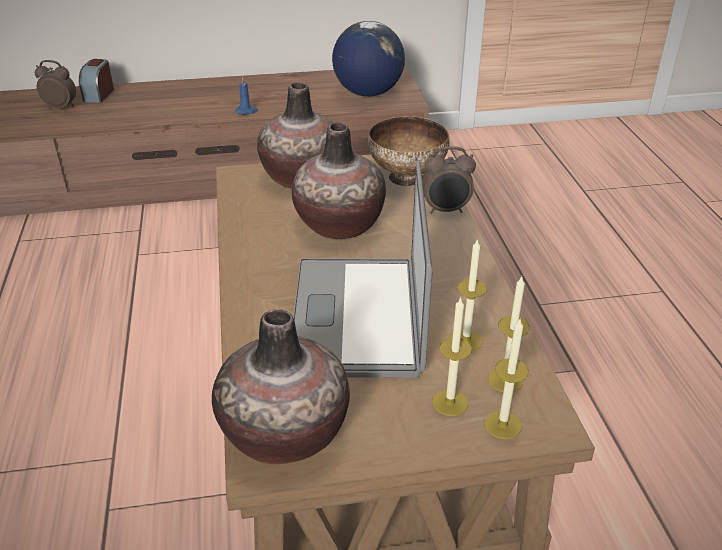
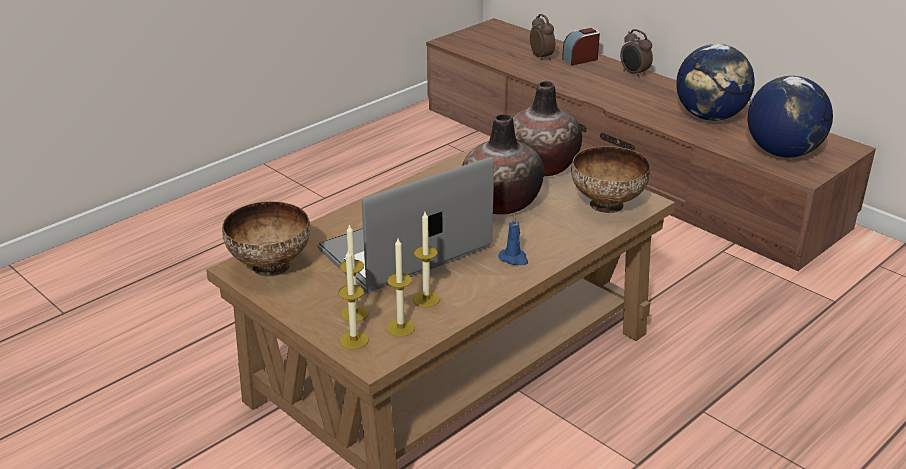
camera: 55 degrees right, 5 degrees down
(246, 111) = (655, 118): blue candle -> blue candle (514, 259)
(279, 92) = (710, 117): none -> globe
(284, 433) = (269, 266): vase -> bowl
(446, 210) = (582, 238): alarm clock -> alarm clock (634, 74)

